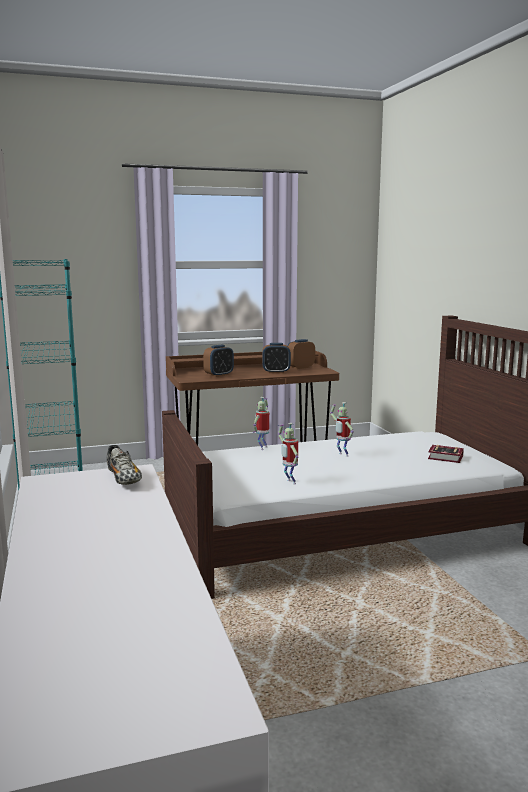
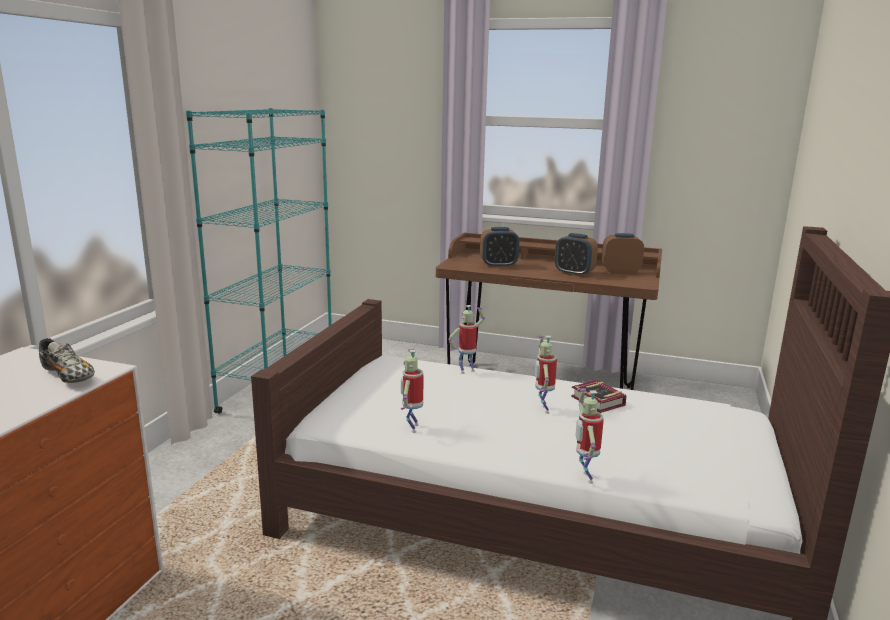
camera: 35 degrees right, 5 degrees up
(124, 479) = (68, 377): shoe -> shoe turned 60 degrees counterclockwise
(416, 477) = (584, 477): none -> toy robot
(447, 458) = (687, 460): book -> book (598, 402)

